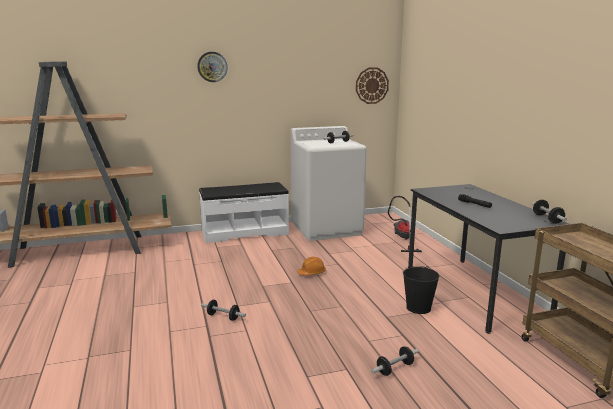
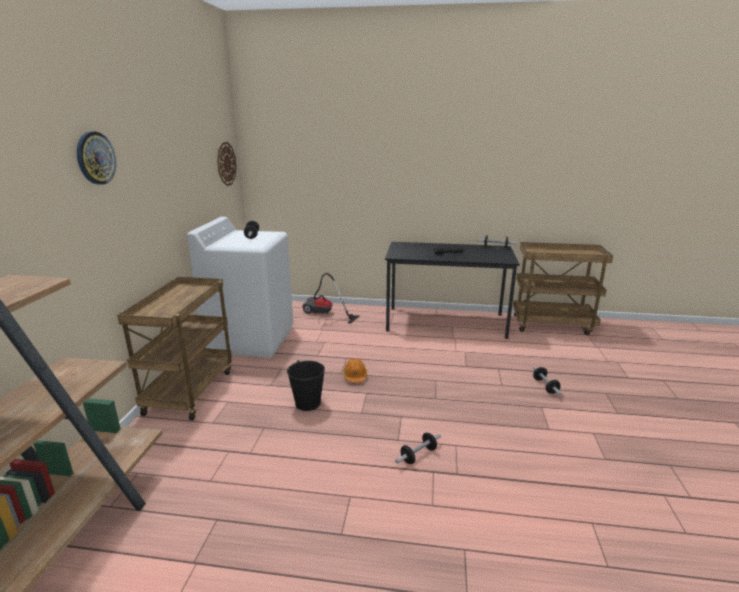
camera: 65 degrees left, 5 degrees up
(244, 232) = (190, 391): white bench -> brown cart
(418, 308) = (458, 349): black bucket -> black bucket (308, 403)

